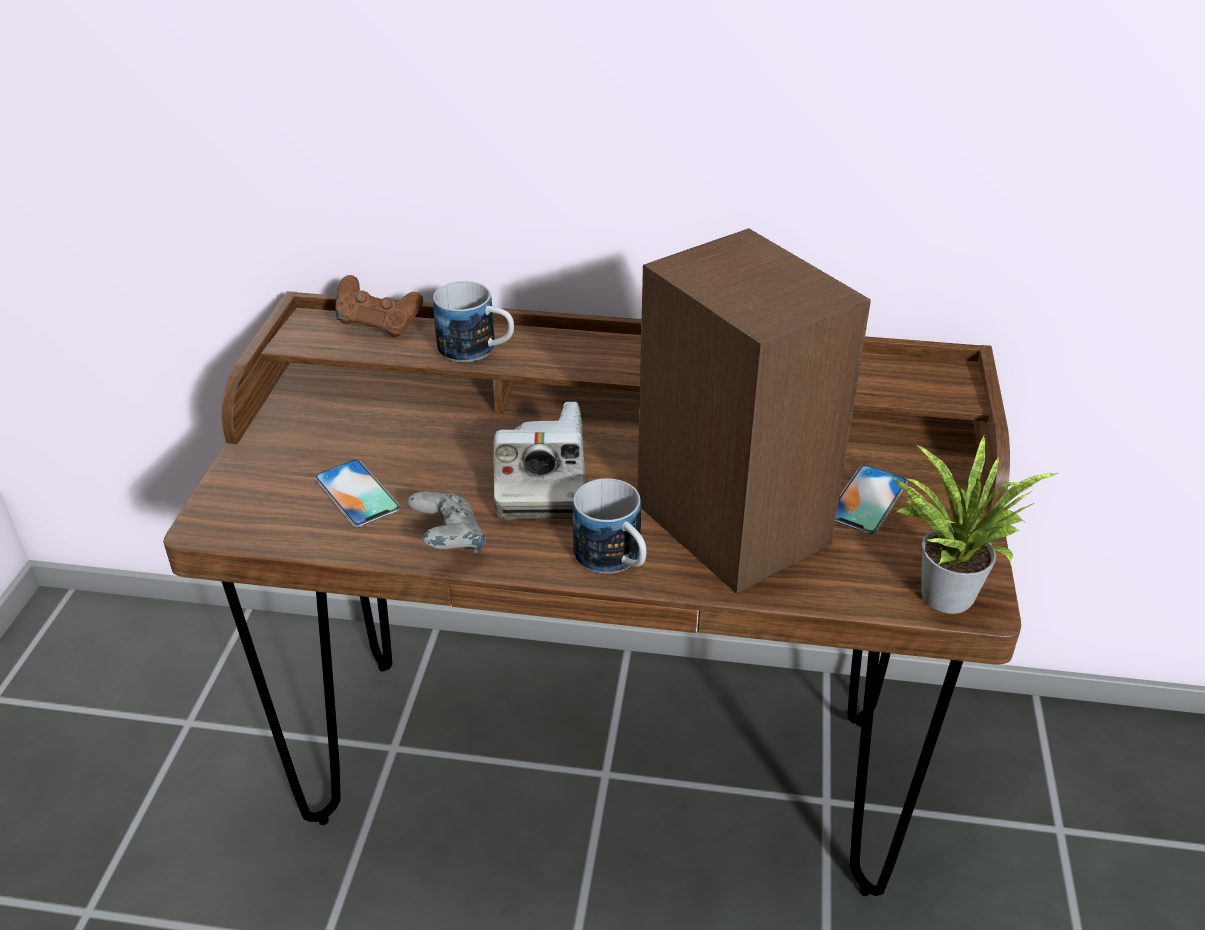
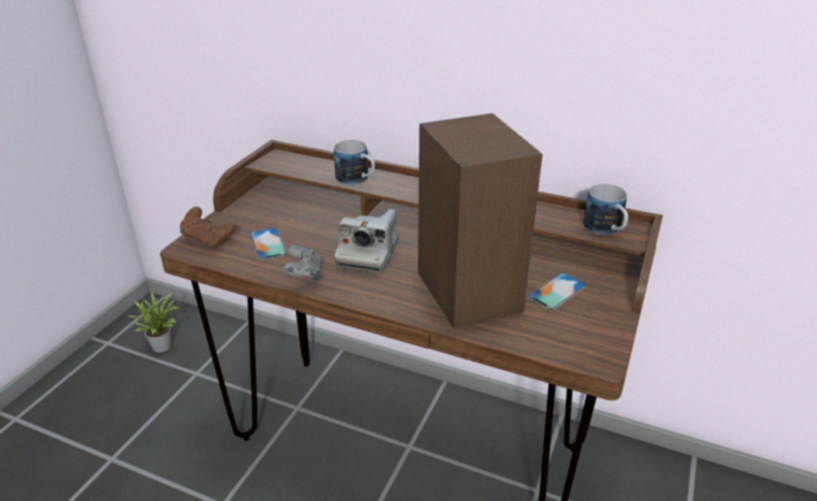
camera: 15 degrees right, 5 degrees down
(379, 325) = (311, 161): brown game controller -> brown game controller (208, 239)
(615, 561) = (391, 300): mug -> mug (606, 230)
(943, 590) = (582, 348): potted plant -> potted plant (162, 344)

